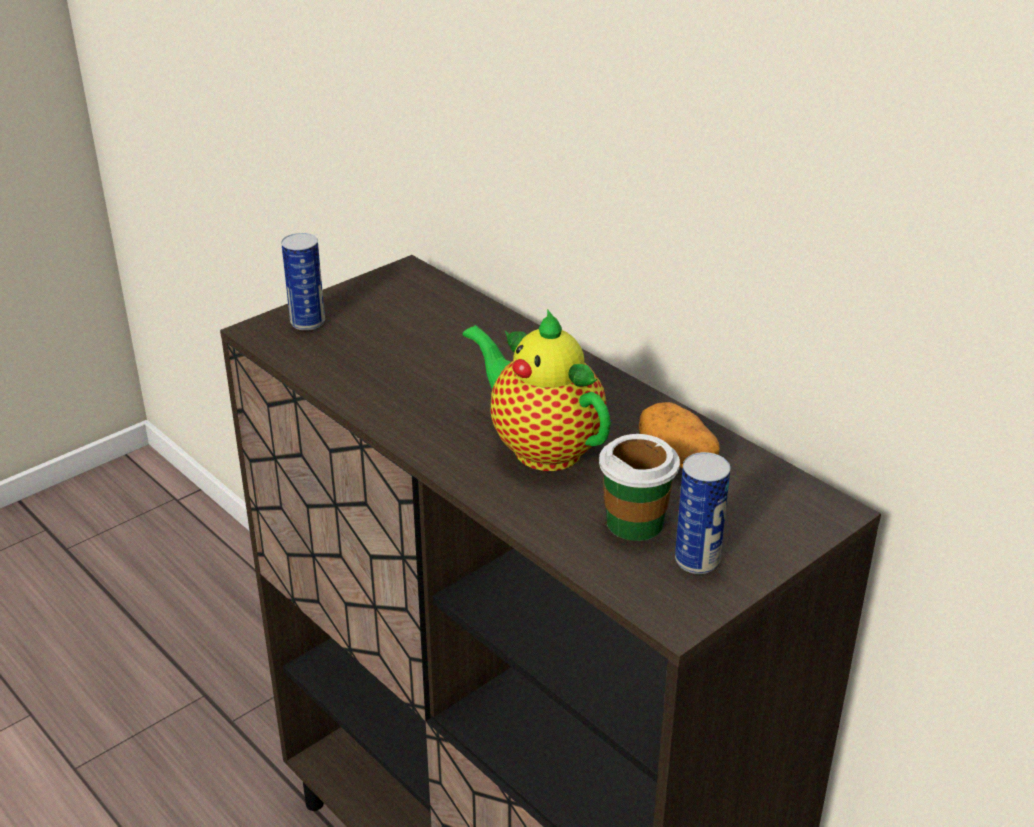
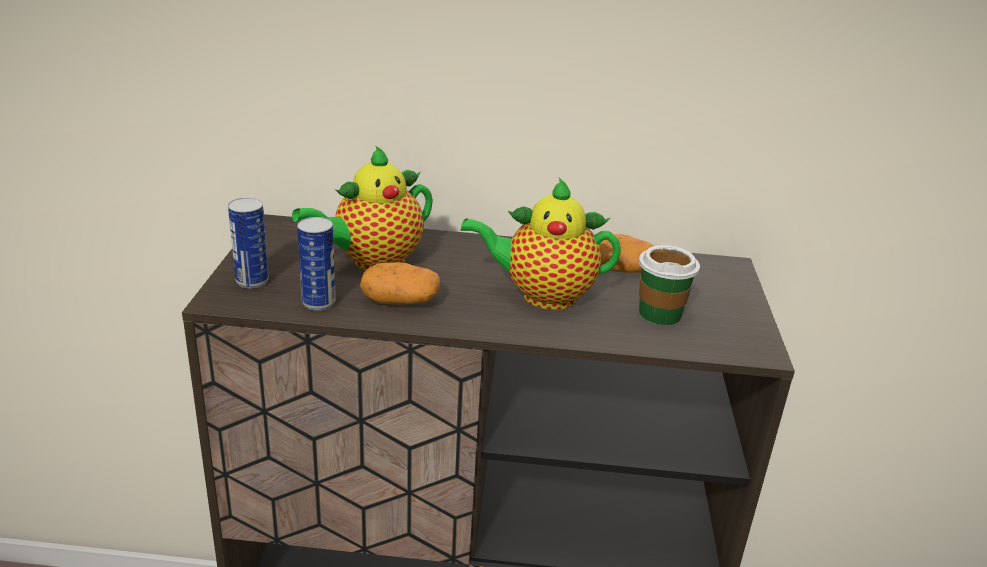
camera: 45 degrees left, 5 degrees down
(397, 394) = (400, 301): none -> potato
(436, 343) = (373, 261): none -> teapot
(697, 560) = (720, 318): can -> can (318, 303)

